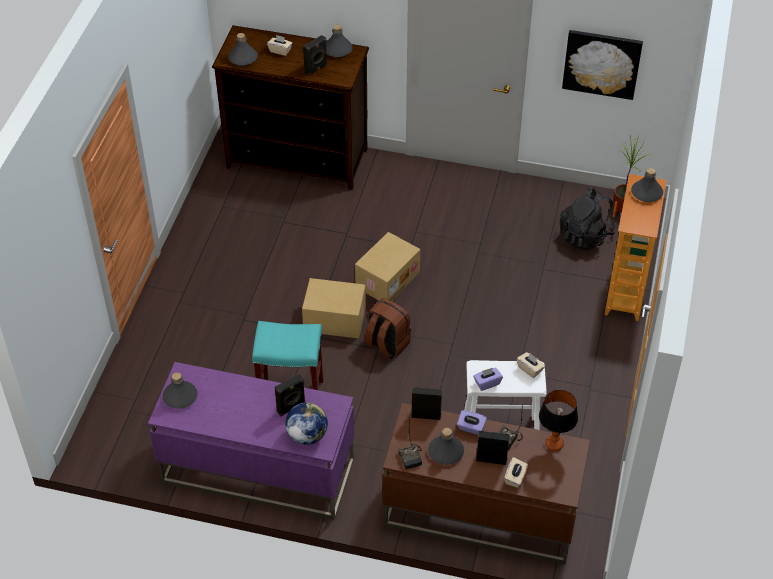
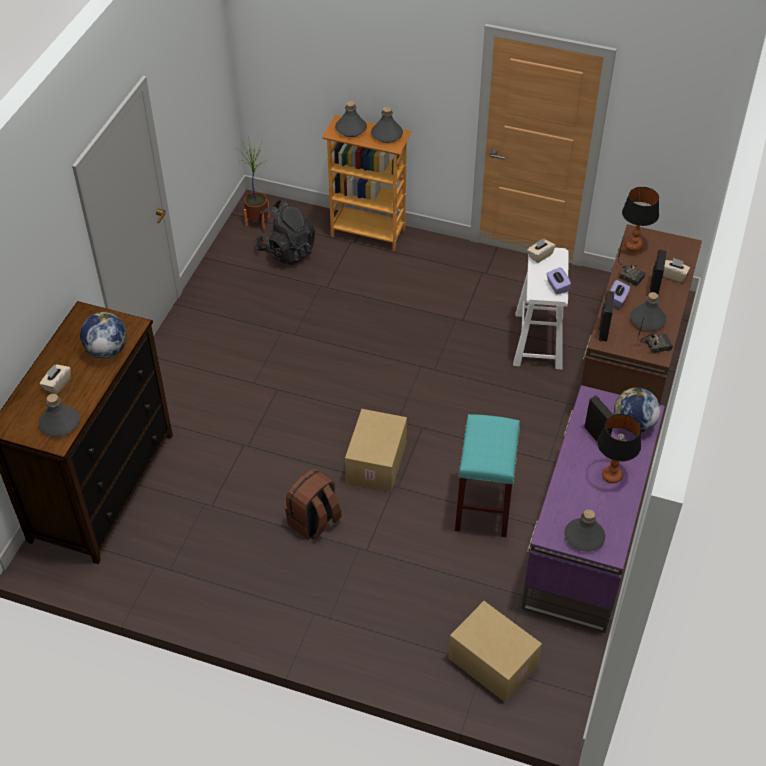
camera: 85 degrees left, 0 degrees up
(246, 417) = (611, 476): none -> table lamp
(316, 69) = (106, 350): black speaker -> globe
(337, 50) = (74, 328): grey bottle -> grey bottle (386, 135)
(386, 344) = (417, 419): brown backpack -> brown backpack (314, 522)
(387, 279) = (322, 412): cardboard box -> cardboard box (491, 663)
(602, 63) = (194, 106): picture -> none

